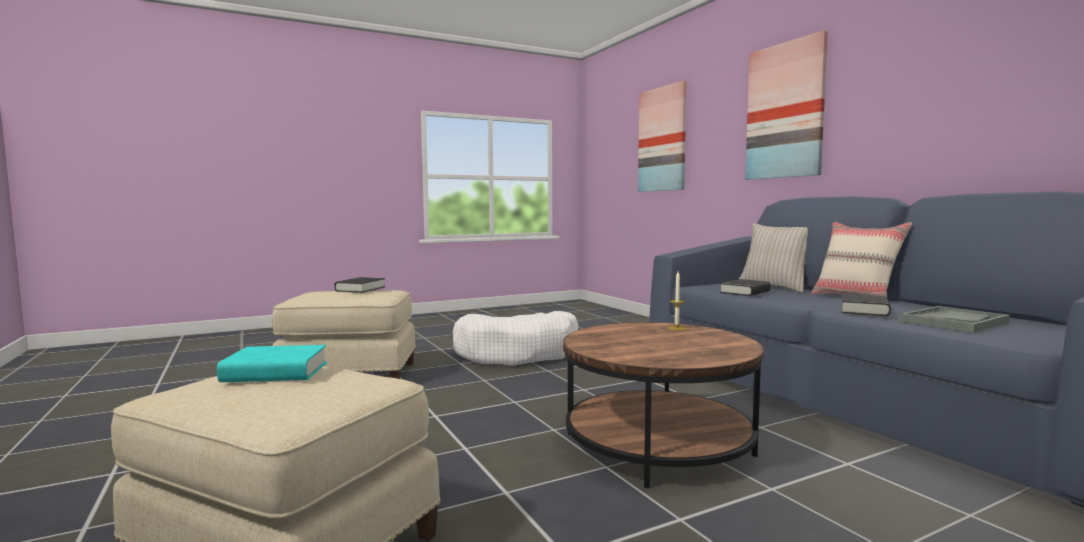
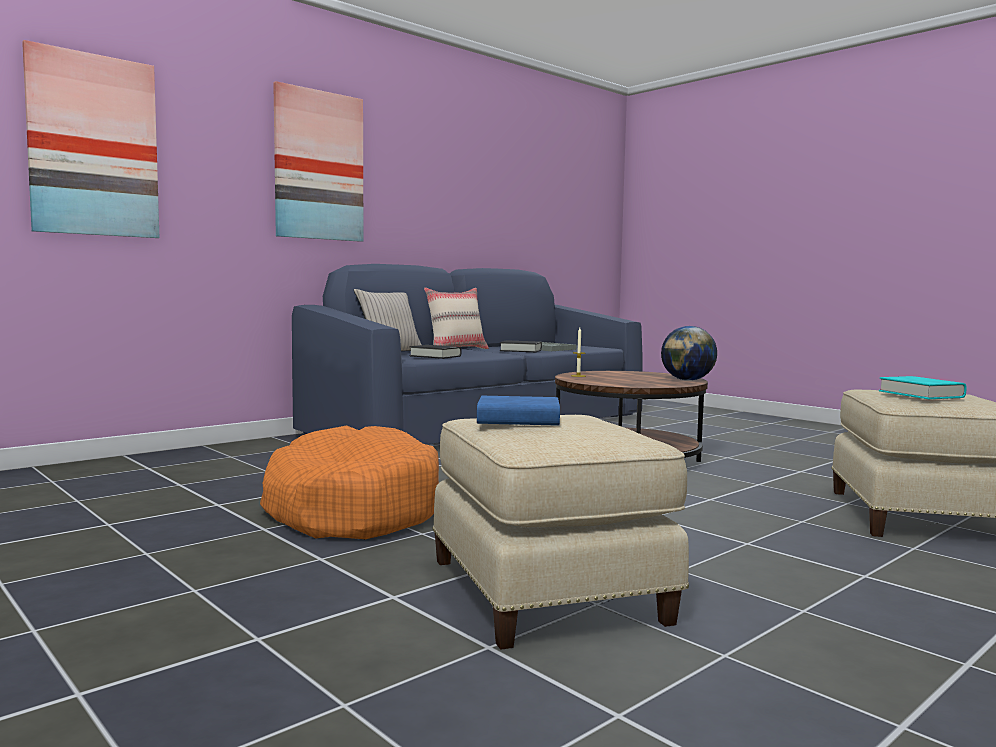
camera: 105 degrees left, 0 degrees up
(360, 289) = (518, 420): black book -> blue book
(518, 354) = (352, 509): white dog bed -> orange dog bed
(637, 358) = (688, 380): none -> globe

